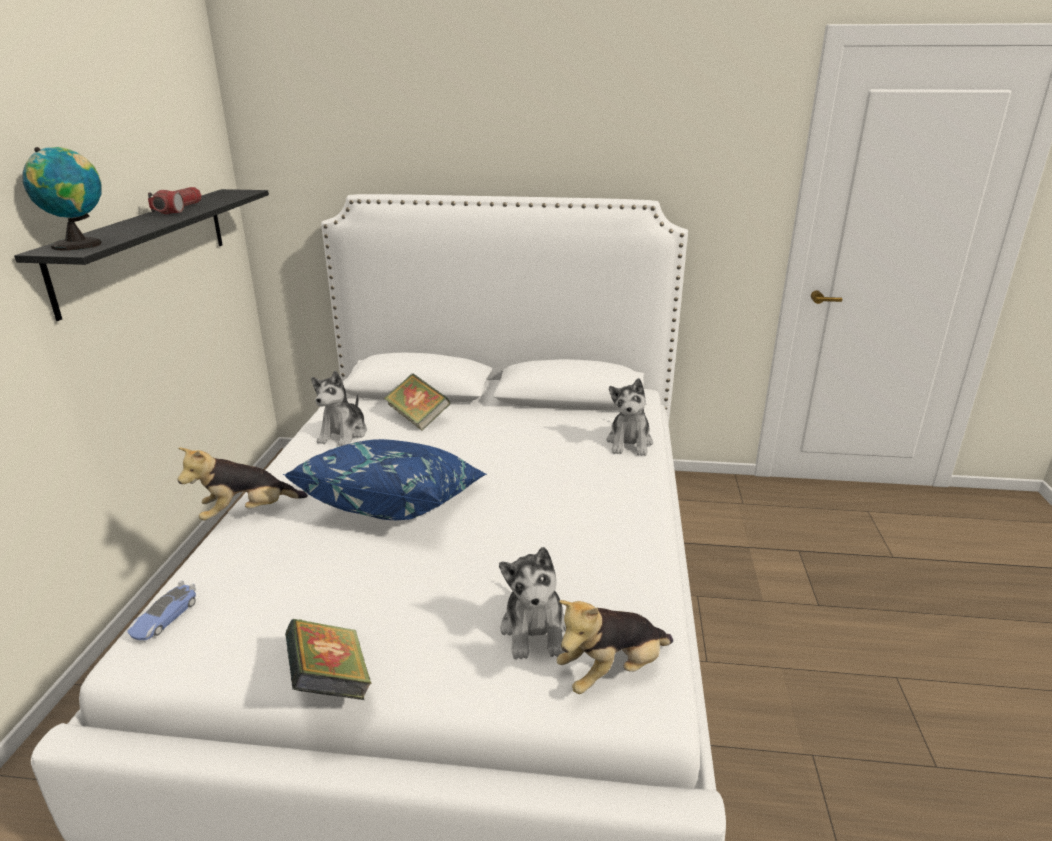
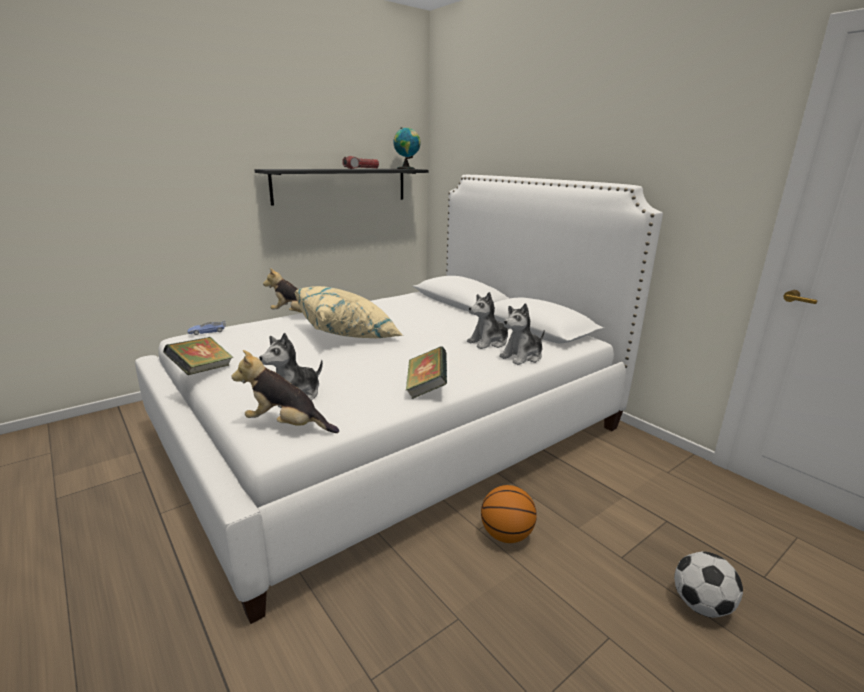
camera: 45 degrees right, 5 degrees down
(80, 245) = (282, 169): globe -> globe (407, 169)
(344, 434) = (387, 305): plush toy -> plush toy (489, 342)
(396, 504) = (348, 333): blue pillow -> beige pillow
(418, 418) = (432, 310): book -> book (426, 388)
(733, 649) = (506, 535): none -> basketball
(898, 606) = (701, 605): none -> football

